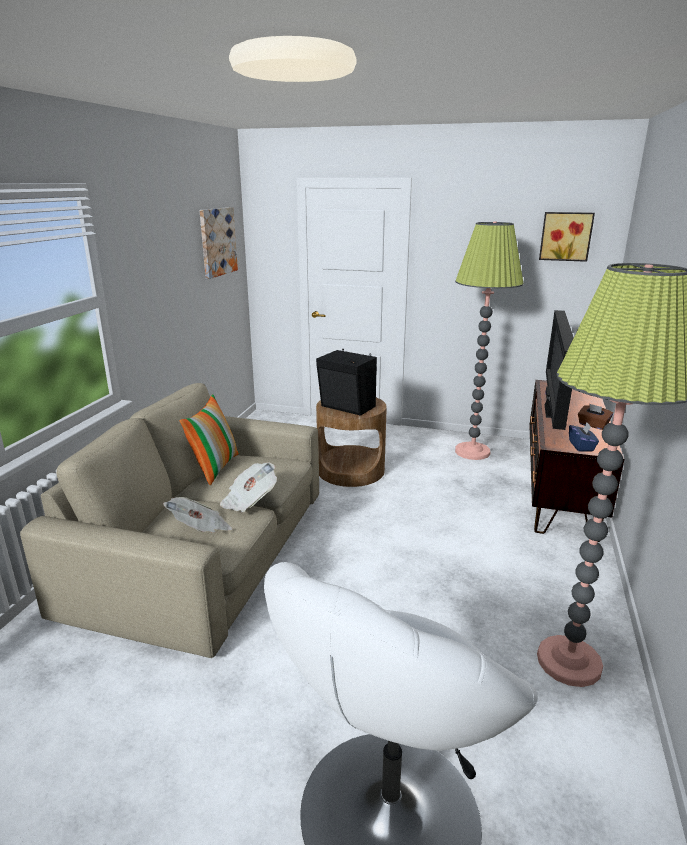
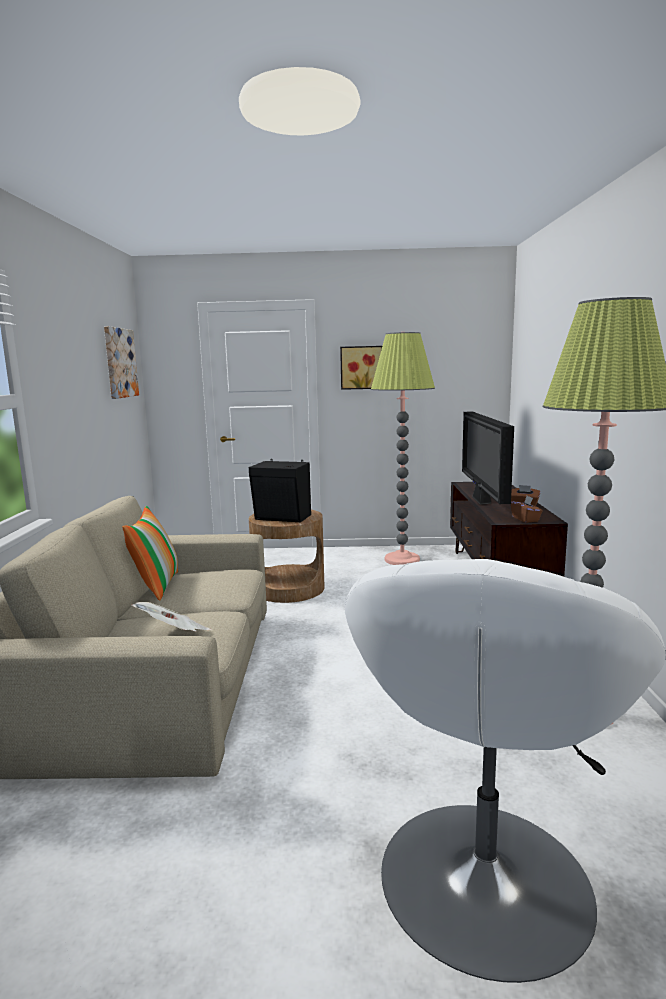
camera: 15 degrees left, 10 degrees down
(249, 500) = (215, 605): newspaper -> none
(565, 236) = (460, 348): picture -> picture (361, 367)
(581, 446) = (525, 519): blue tissue box -> brown tissue box

